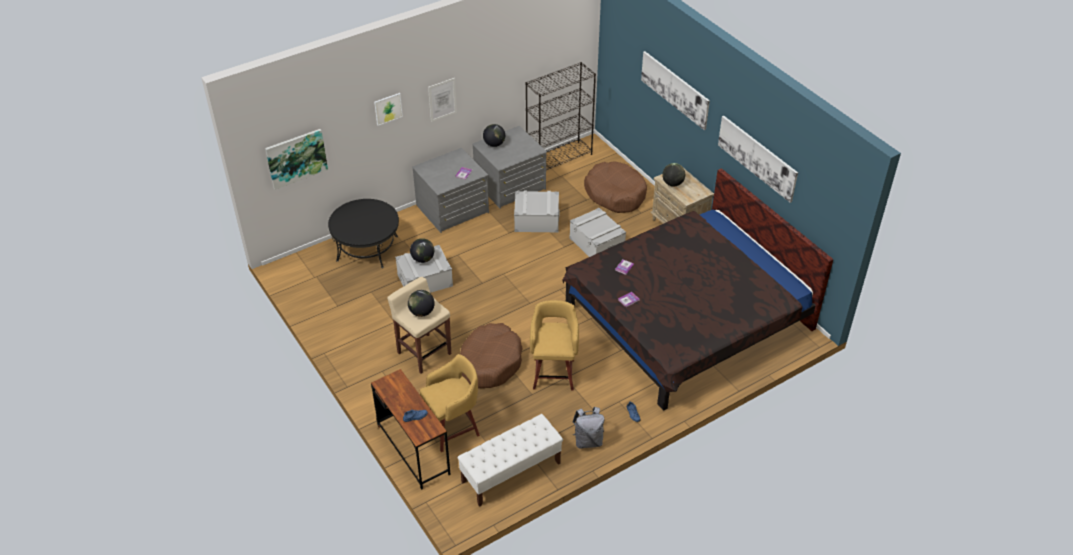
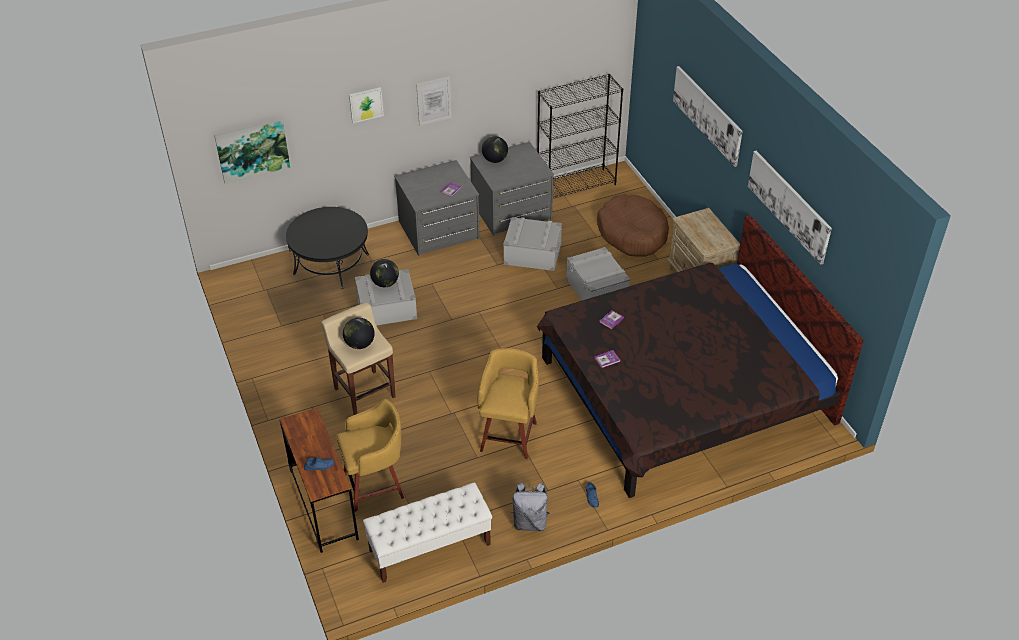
camera: 10 degrees right, 0 degrees up
(489, 363) = (437, 413): brown dog bed -> none
(672, 184) = (693, 228): globe -> none

